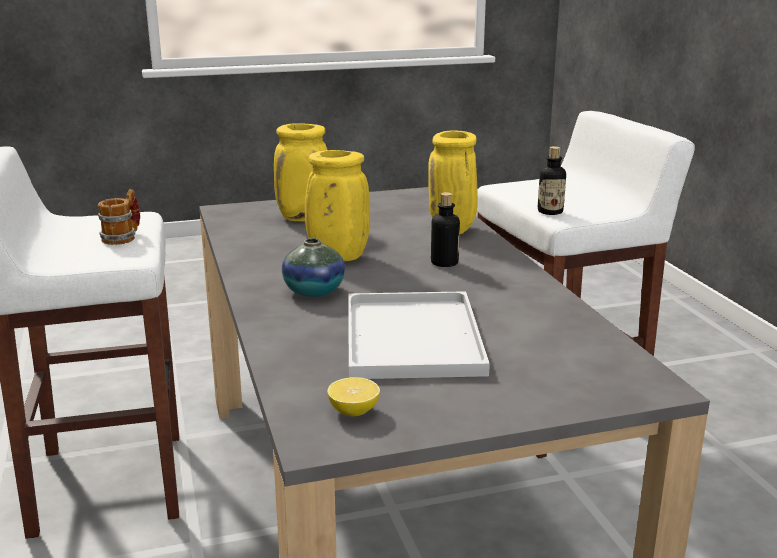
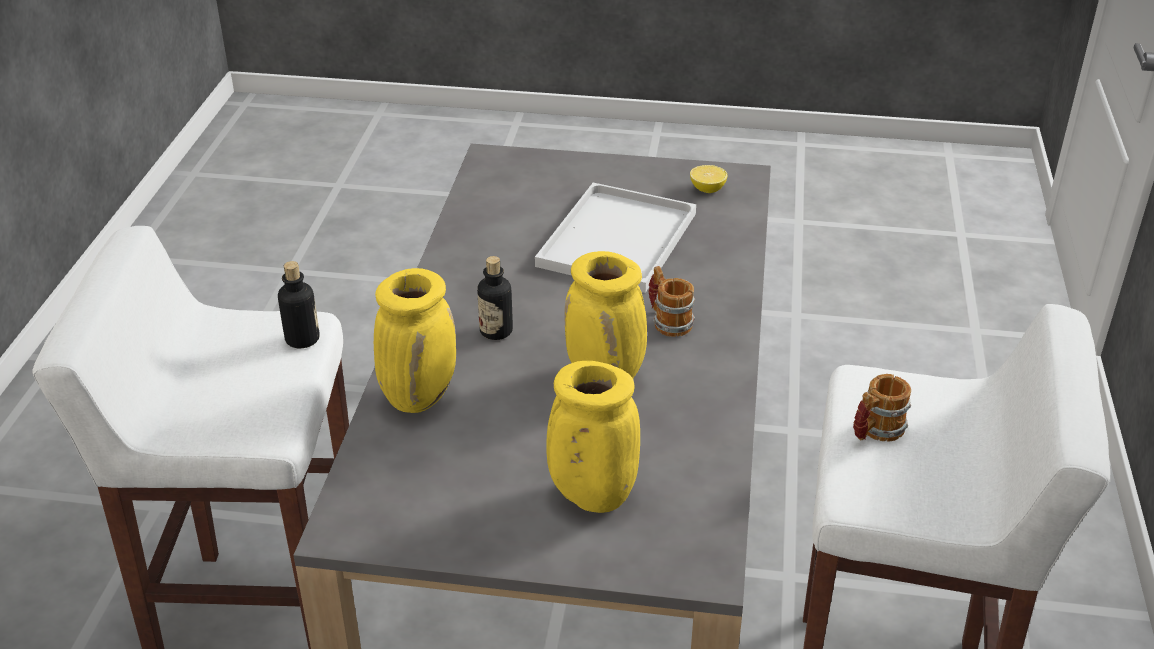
camera: 155 degrees left, 15 degrees up
(314, 291) = (668, 321): vase -> mug

